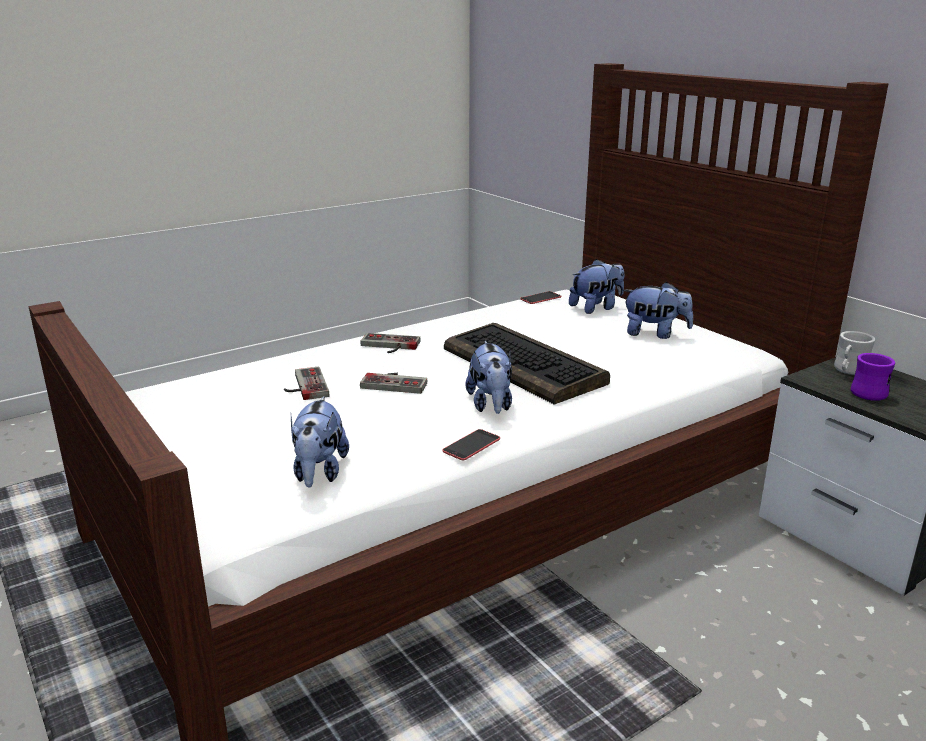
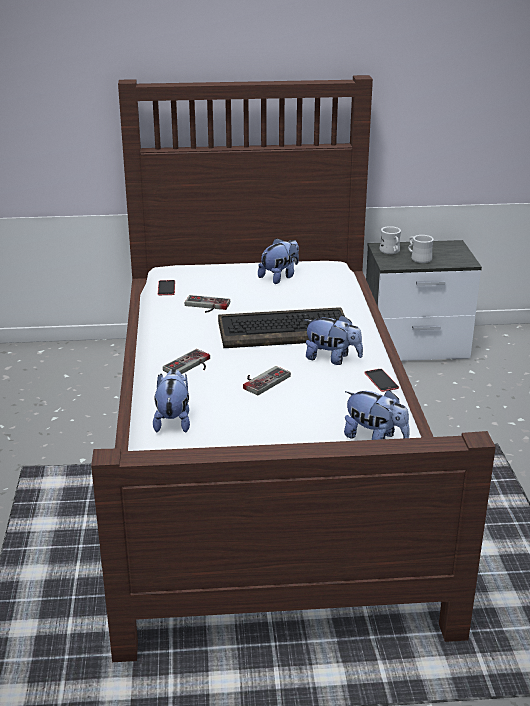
camera: 60 degrees left, 5 degrees up
(304, 386) = (230, 416): game controller -> game controller (206, 306)
(596, 308) = (211, 277): plush toy -> plush toy (173, 421)
(868, 391) = (418, 258): purple mug -> white mug

